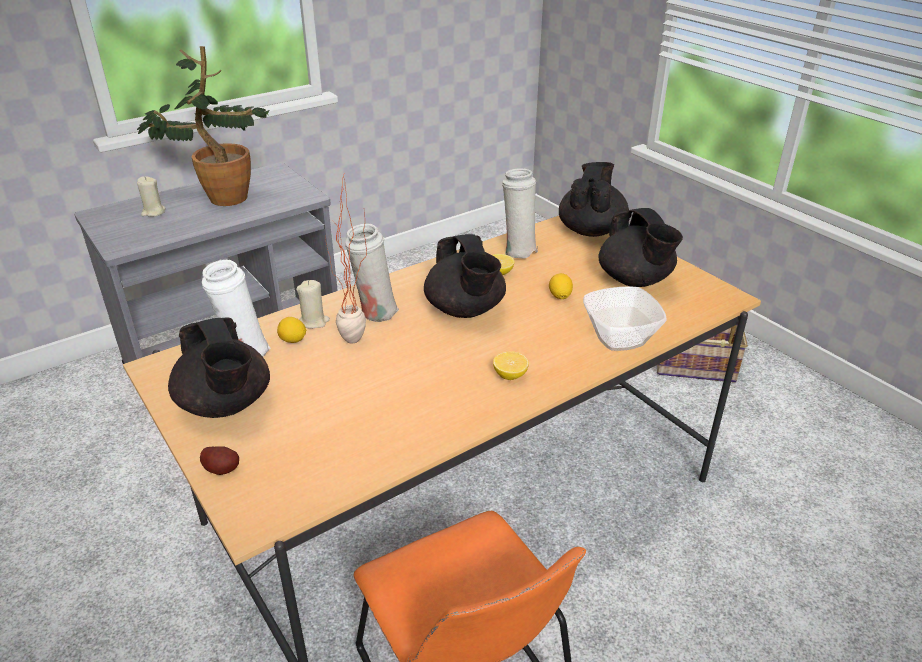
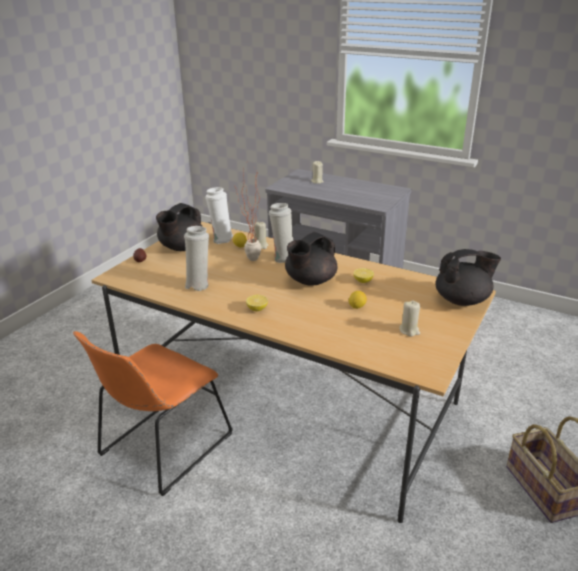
camera: 65 degrees right, 5 degrees down
(220, 196) = (351, 188): potted plant -> none
(518, 250) = (398, 281): white vase -> white vase (198, 285)
(619, 339) = (326, 337): bowl -> none
(635, 280) = (409, 330): black teapot -> beige candle

